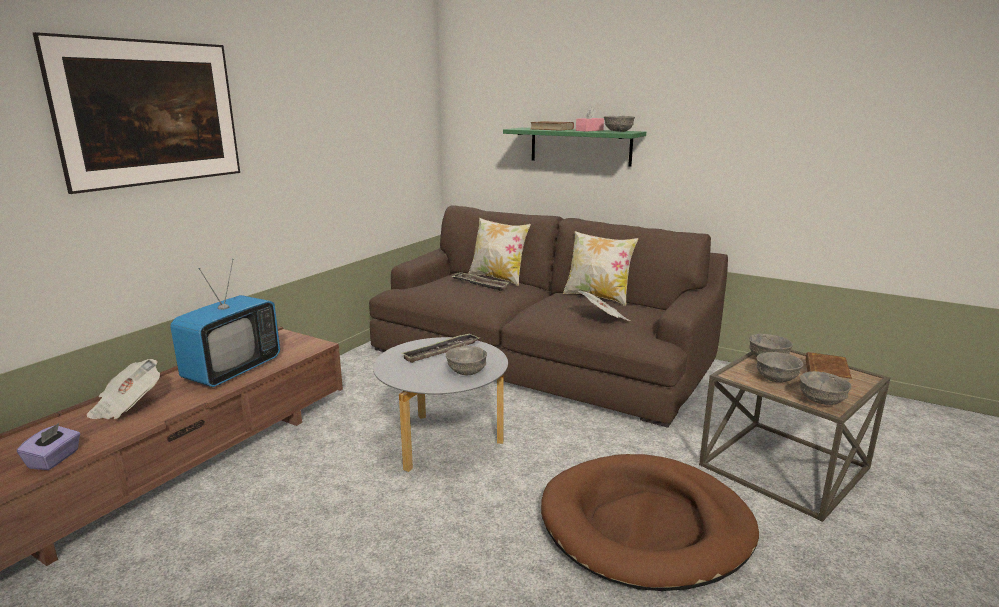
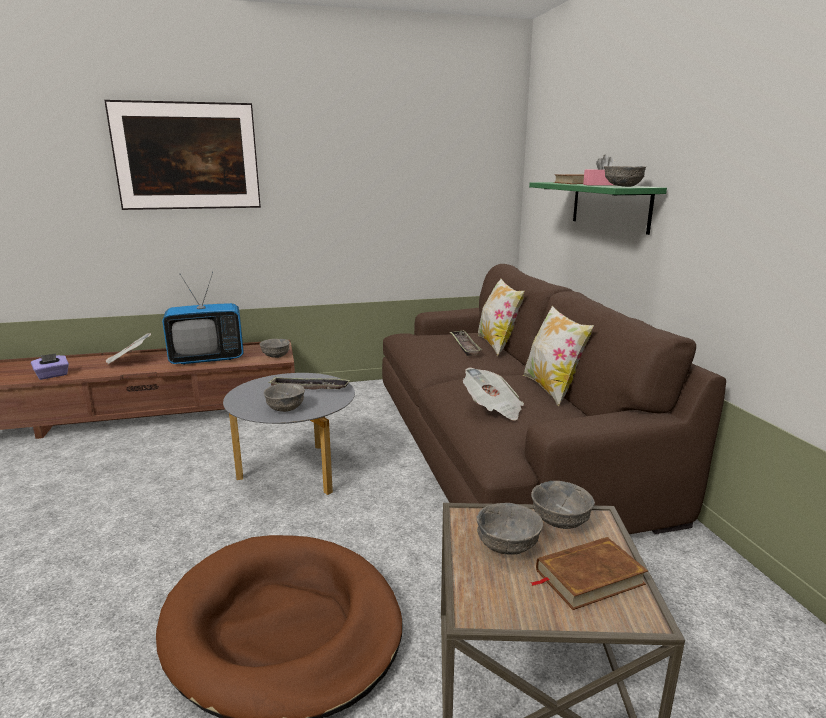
camera: 45 degrees right, 0 degrees up
(820, 401) = (485, 597): grey bowl -> grey bowl (276, 356)

